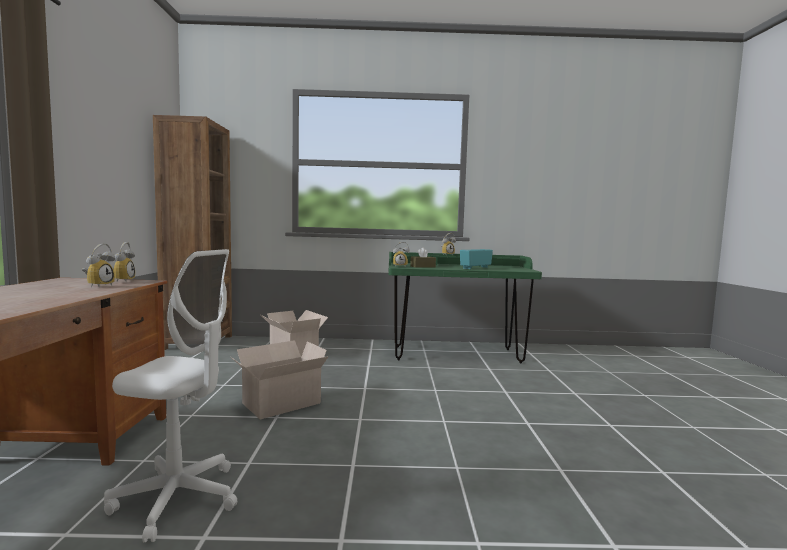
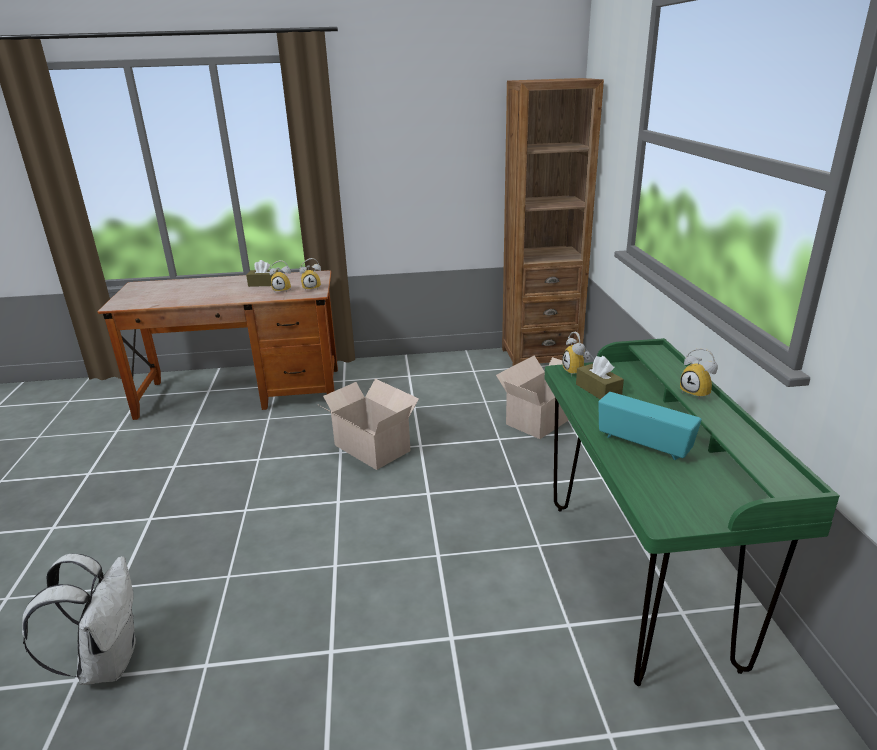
camera: 85 degrees right, 20 degrees up
(40, 289) = (264, 284): none -> brown tissue box
(178, 499) = (216, 446): white office chair -> none
(582, 527) = (107, 661): none -> white backpack

